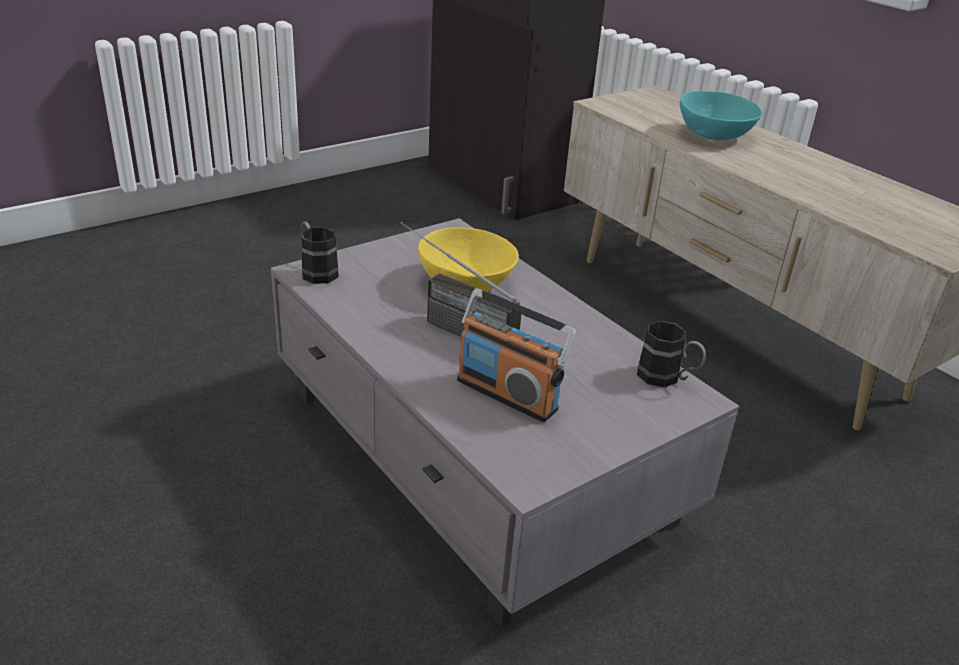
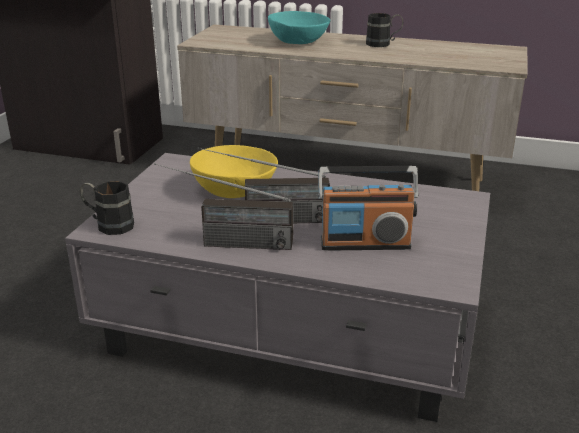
camera: 35 degrees left, 5 degrees down
(383, 331) = (224, 243): none -> radio
(667, 378) = (436, 194): black mug -> black mug (383, 44)

